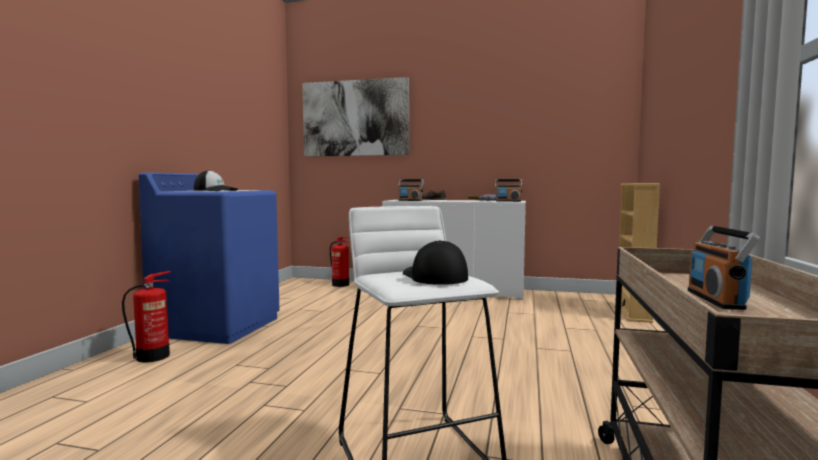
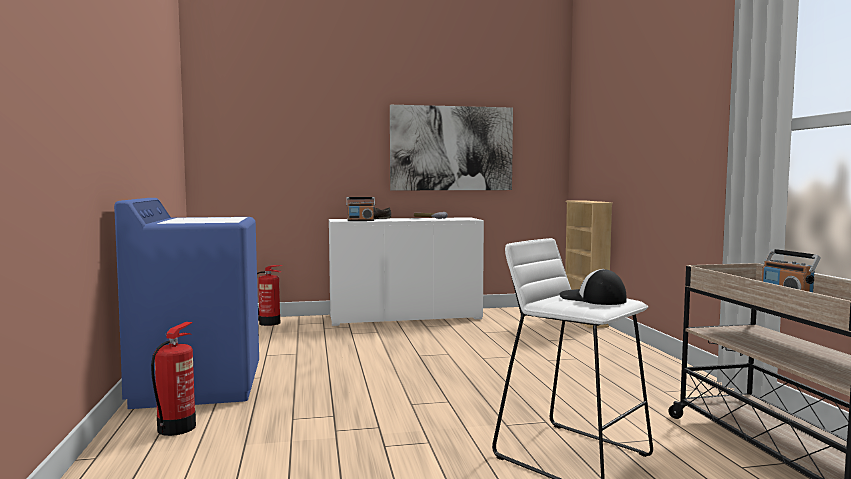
camera: 25 degrees left, 0 degrees up
(216, 190) = (217, 221): cap -> none
(355, 118) = (277, 123): picture -> picture (451, 148)
(508, 201) = (463, 219): radio -> none

